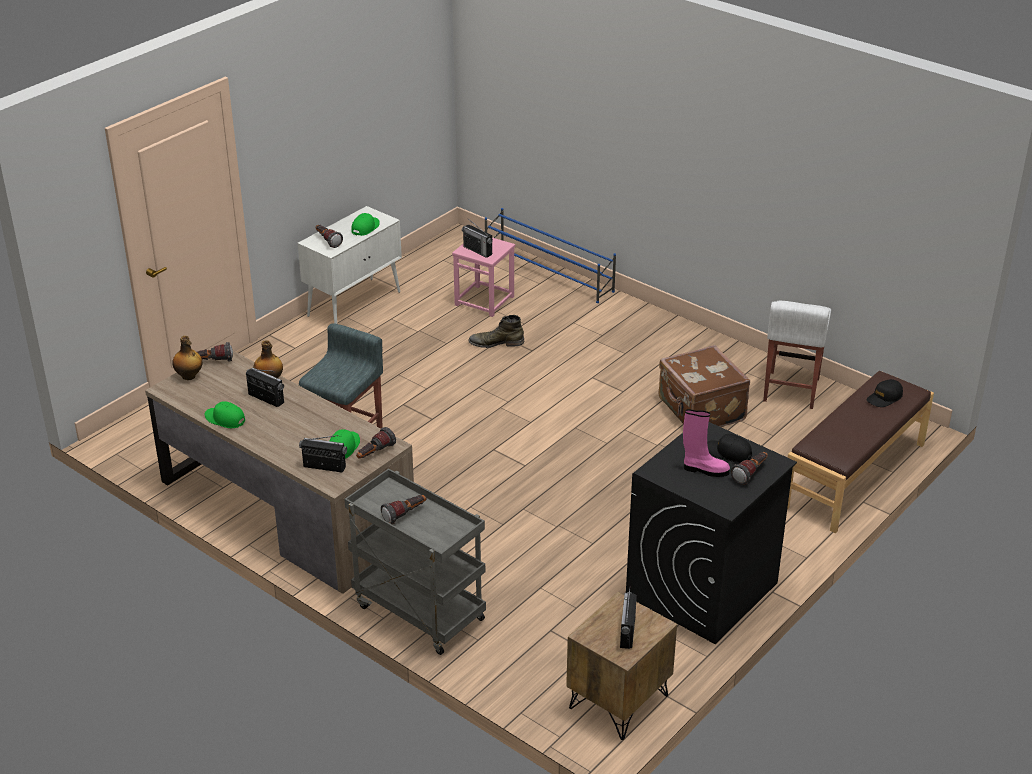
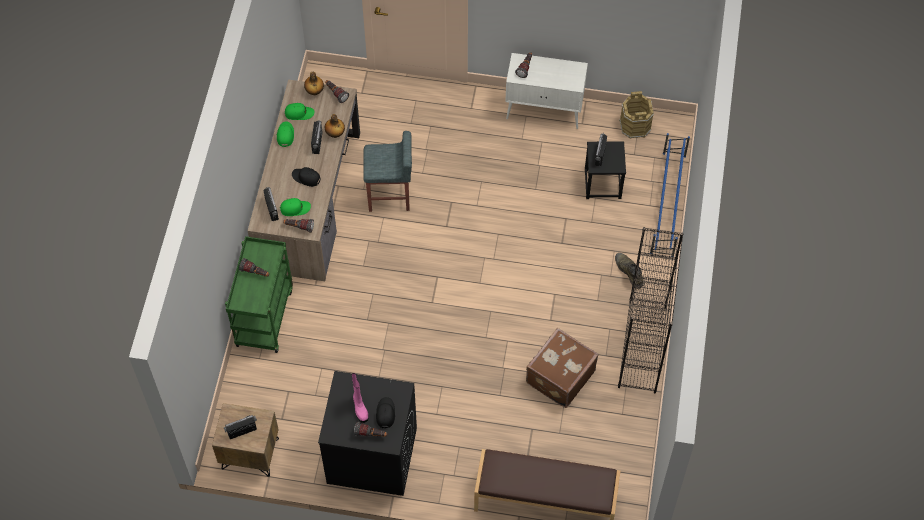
camera: 60 degrees right, 25 degrees up
(365, 228) = (557, 79): green cap -> green cap (299, 113)
(417, 612) = (264, 316): grey cart -> green cart
(435, 259) = (634, 126): none -> brown bucket
(484, 300) = (603, 184): pink stool -> black stool
(496, 343) = (556, 217): green boot -> green boot (629, 271)
(707, 346) = (642, 347): none -> black bookcase
(790, 390) = (622, 423): white stool -> none
(884, 398) = (580, 484): black cap -> black cap (306, 178)

